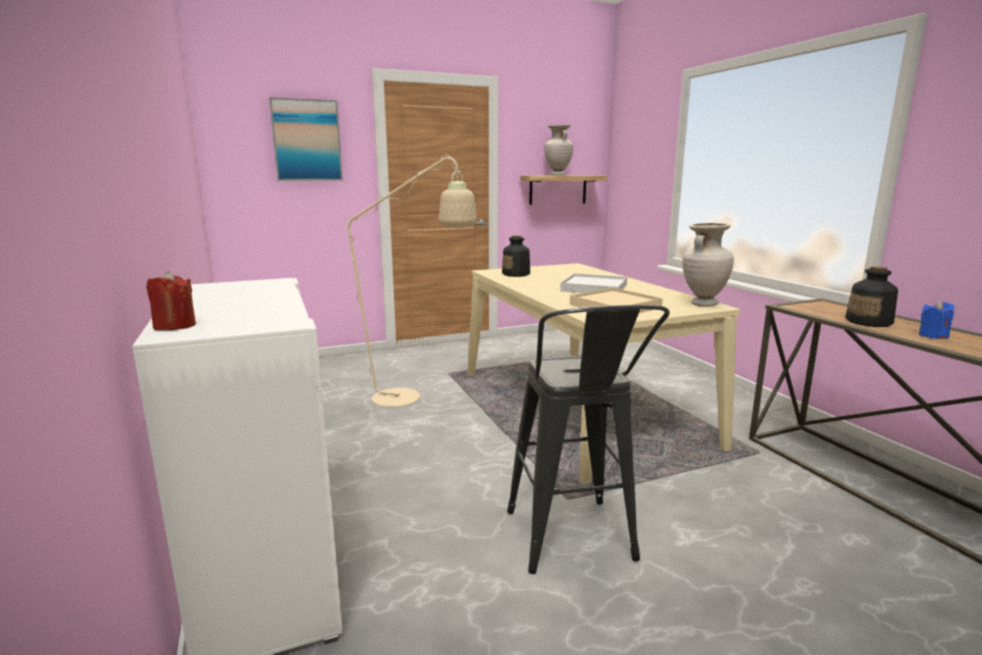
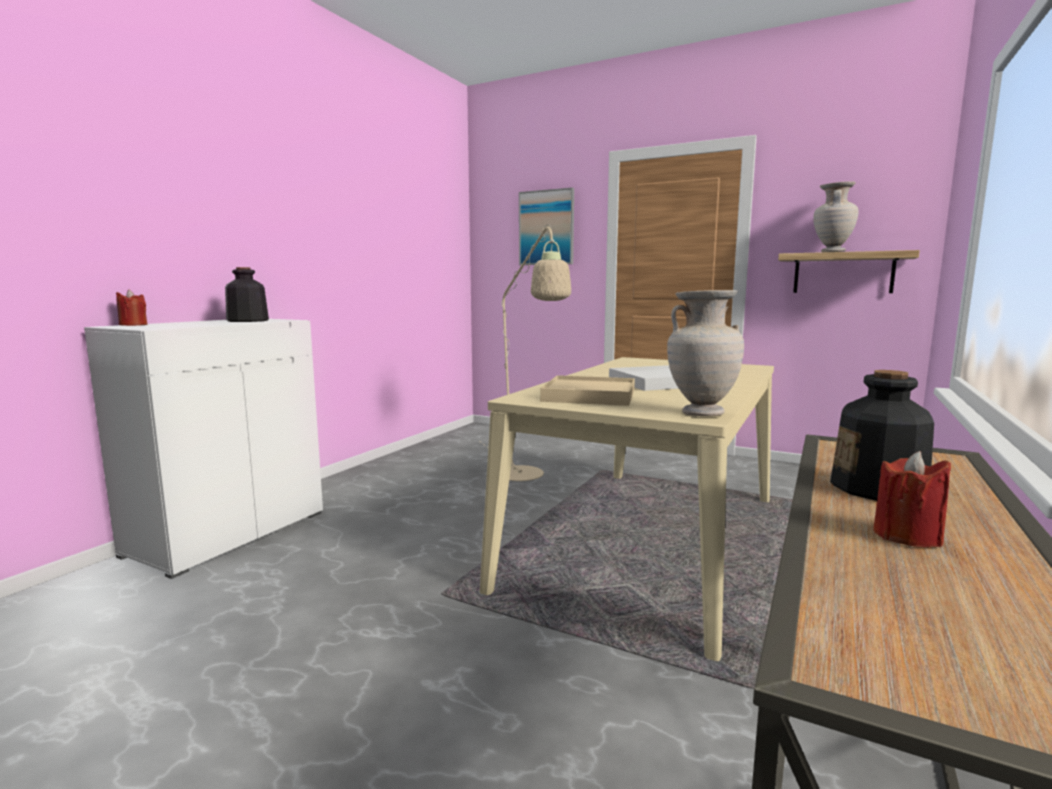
camera: 50 degrees right, 5 degrees down
(516, 274) = (645, 364): bottle -> bottle (247, 321)
(573, 544) = (363, 622): black stool -> none
(933, 336) = (907, 536): blue candle -> red candle

